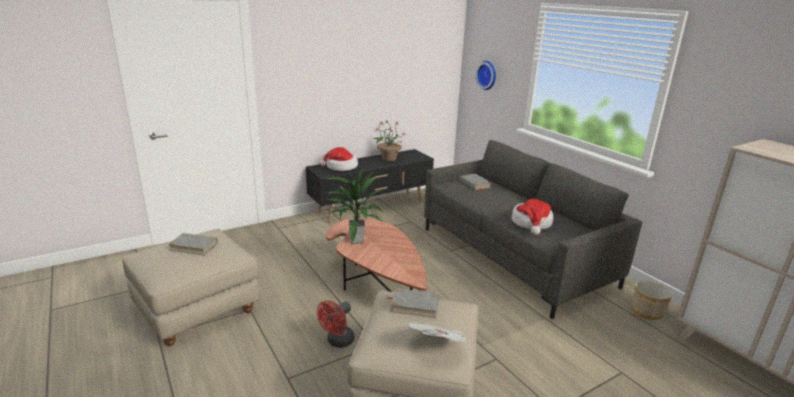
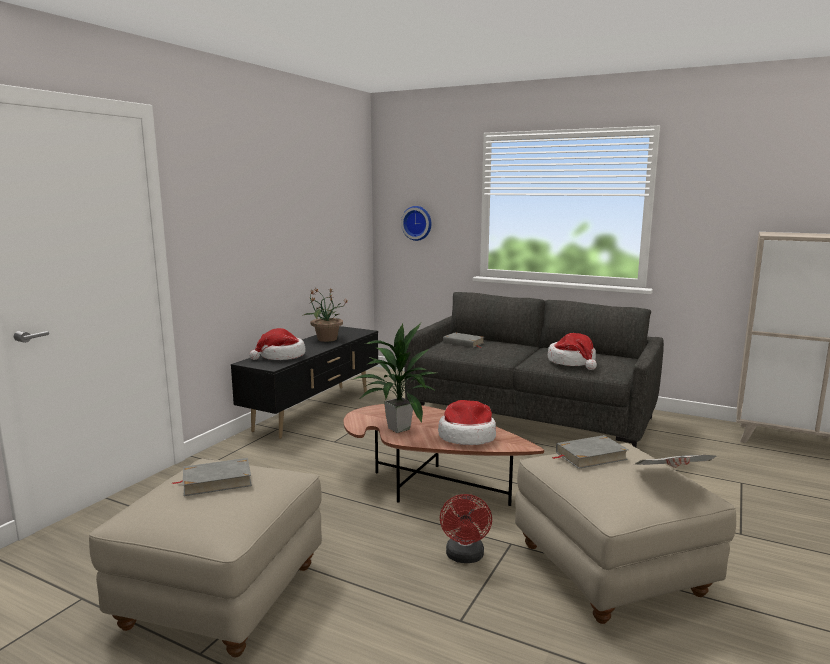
camera: 30 degrees left, 10 degrees down
(390, 260) = (467, 436): none -> hat
(647, 312) = (694, 430): planter -> none

